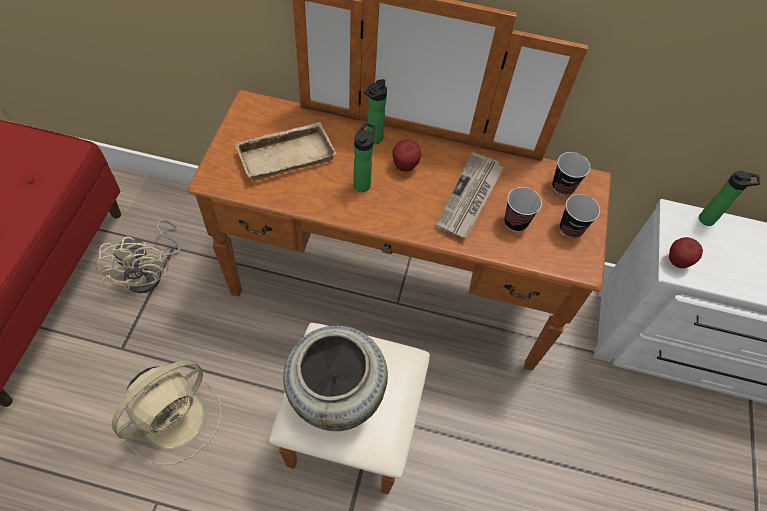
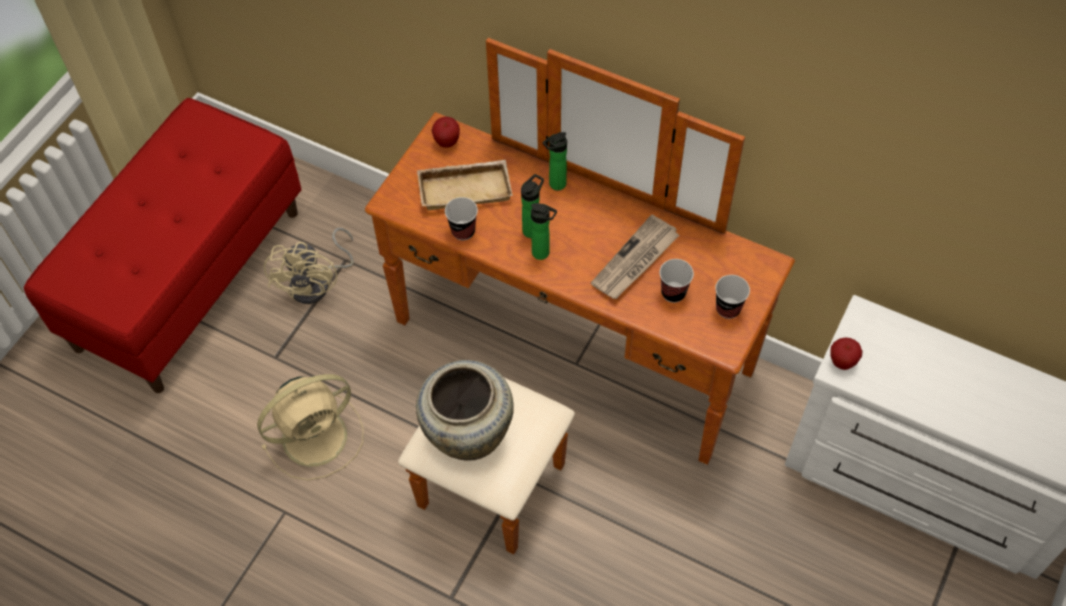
camera: 20 degrees right, 0 degrees up
(405, 166) = (579, 218): apple -> apple (447, 142)
(563, 187) = (736, 265): cup -> cup (463, 231)
(709, 220) = (898, 326): bottle -> bottle (543, 254)

